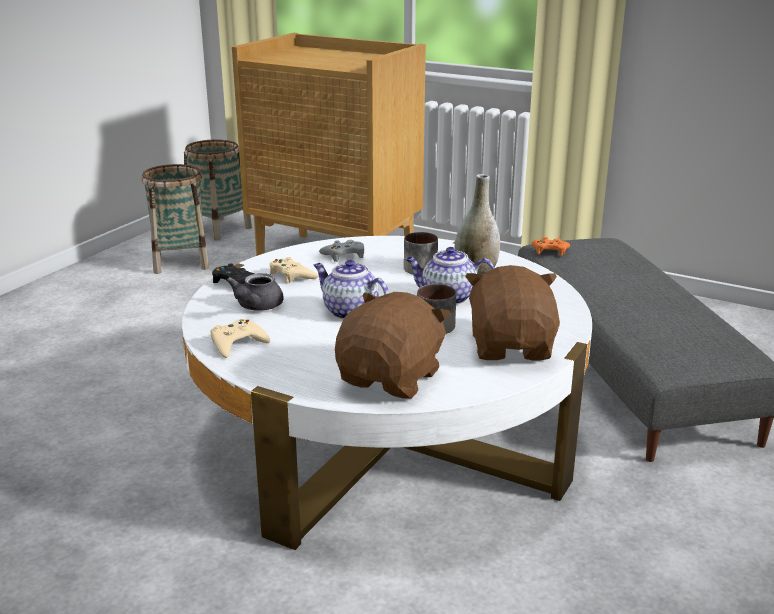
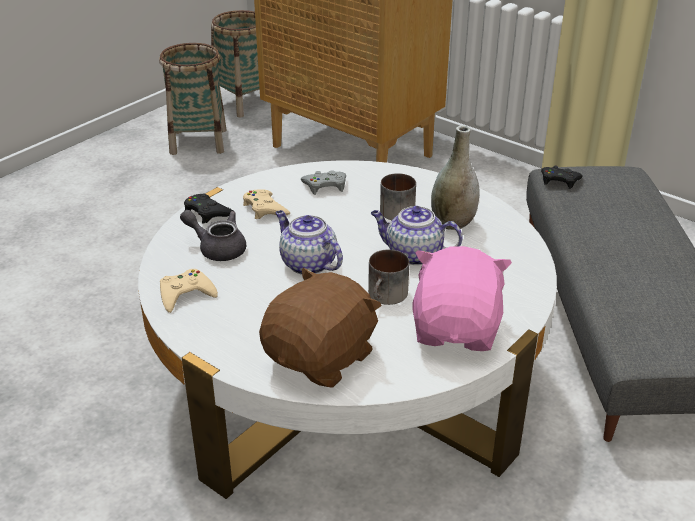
camera: 10 degrees right, 10 degrees up
(256, 307) = (217, 248): grey teapot -> grey teapot turned 90 degrees clockwise
(512, 347) = (457, 329): brown plush toy -> pink plush toy
(550, 251) = (559, 180): orange game controller -> black game controller

